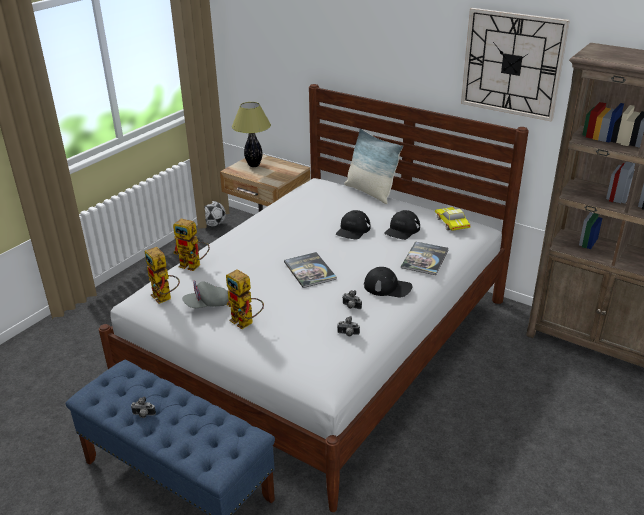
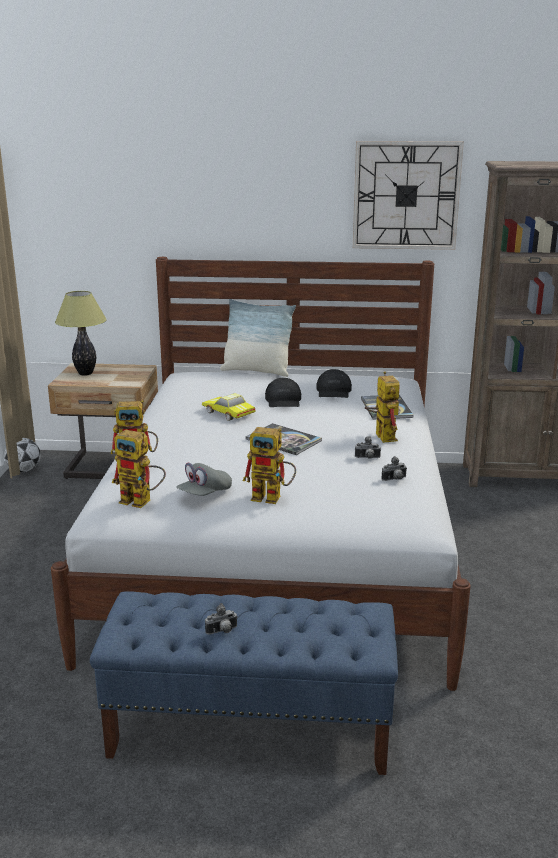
camera: 30 degrees left, 10 degrees down
(387, 287) = (382, 435): black cap -> toy robot
(451, 223) = (372, 379): toy car -> toy car (228, 413)

